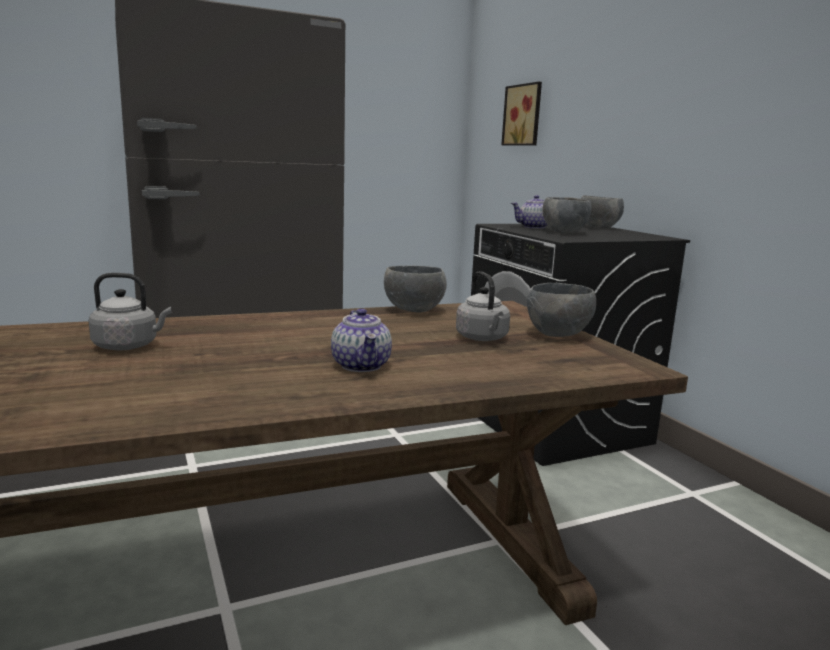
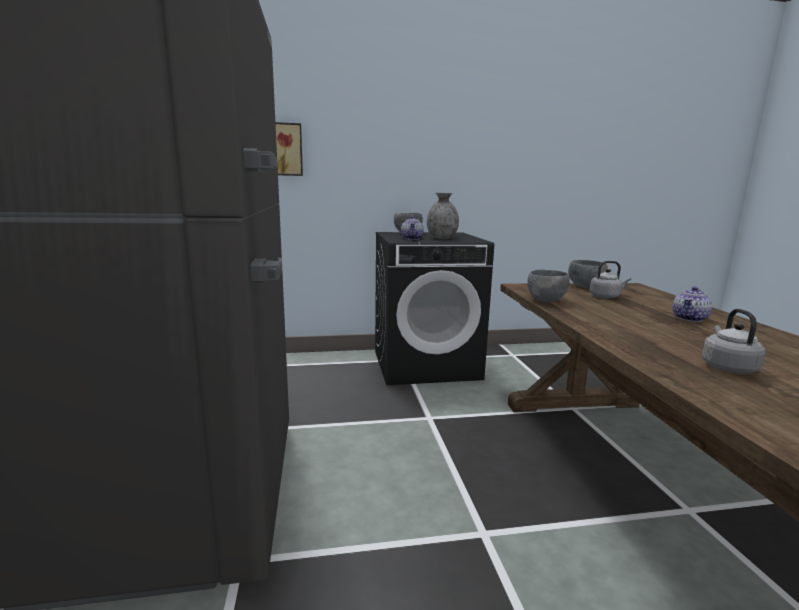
camera: 75 degrees left, 0 degrees up
(362, 366) = (690, 318): teapot -> teapot turned 135 degrees clockwise
(563, 232) = (442, 238): grey bowl -> grey vase

